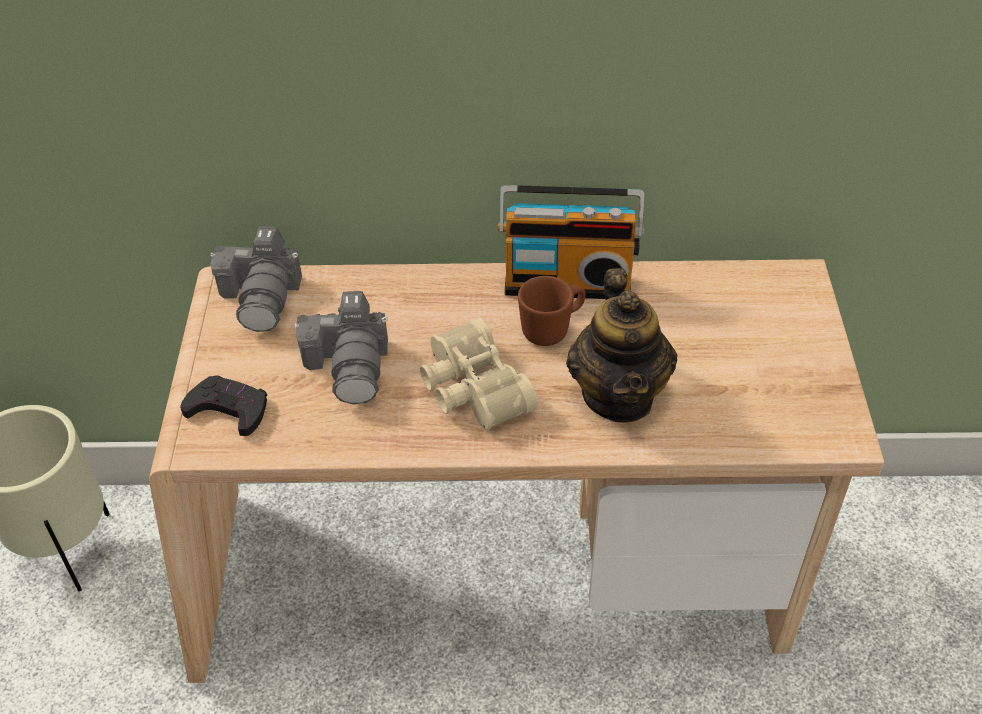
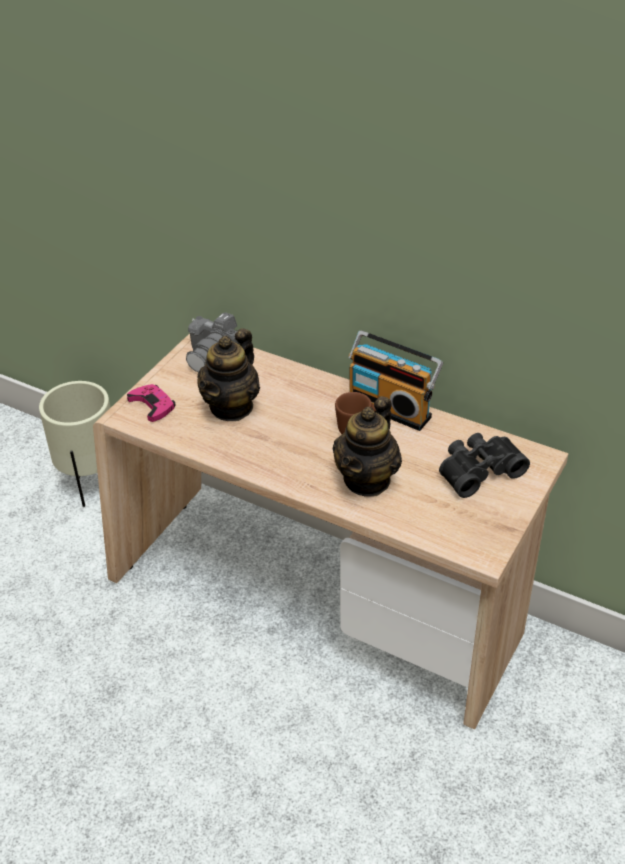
camera: 30 degrees right, 5 degrees down
(228, 409) = (152, 405): black game controller -> pink game controller
(350, 365) = (231, 407): camera -> teapot
(470, 390) = (286, 444): beige binoculars -> none
(743, 324) = (478, 470): none -> black binoculars

